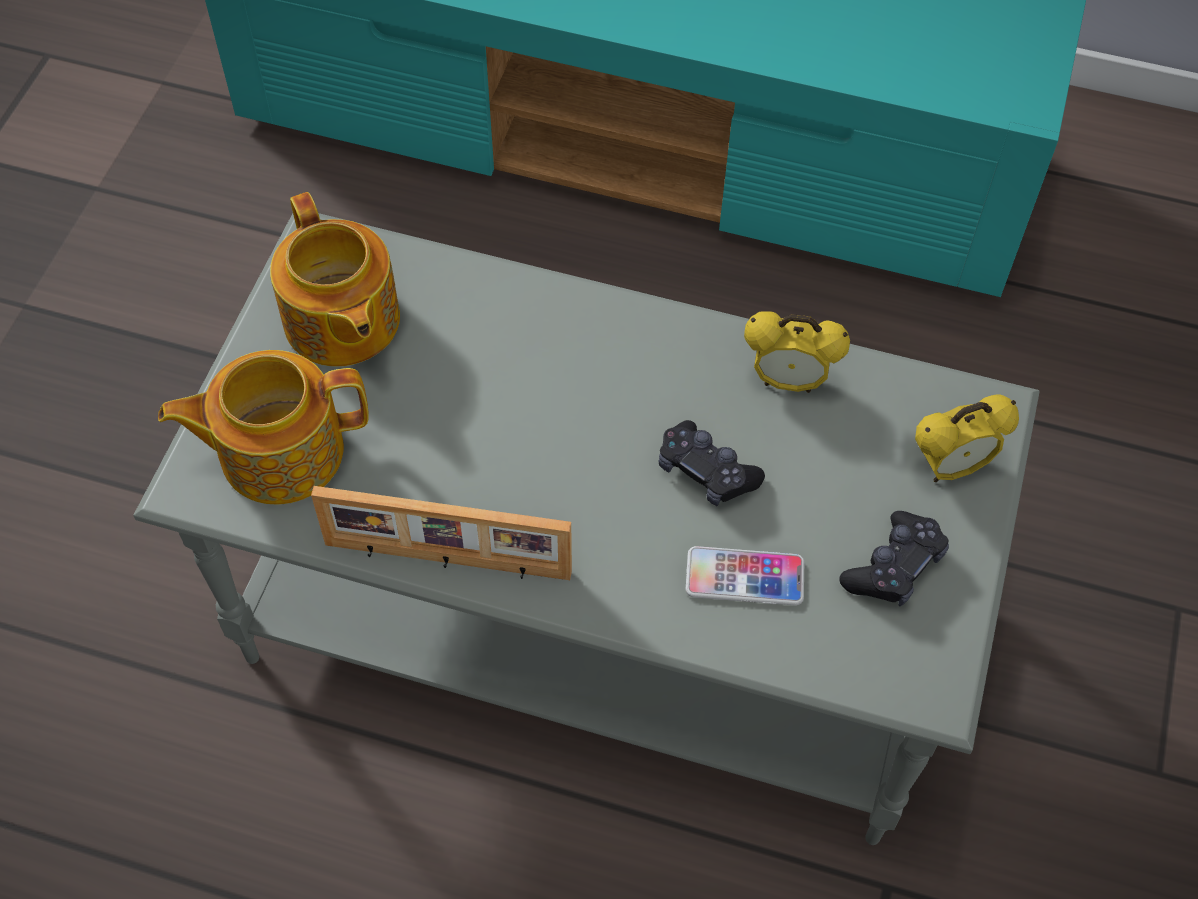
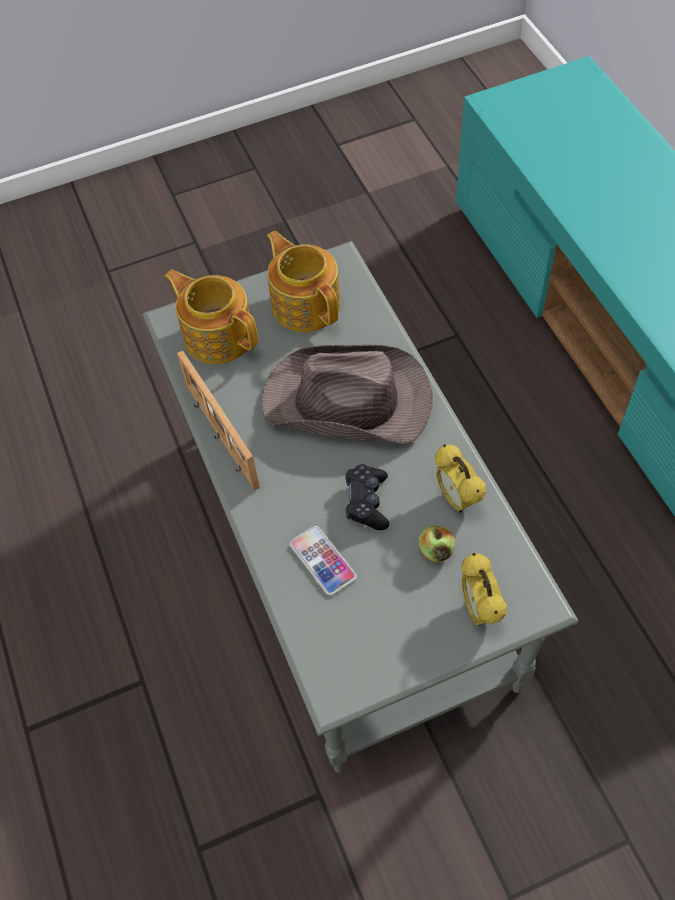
camera: 55 degrees right, 0 degrees up
(341, 322) = (305, 303): teapot -> teapot turned 120 degrees clockwise
(542, 386) = (349, 402): none -> brown hat
(837, 453) = (436, 551): none -> apple
(894, 567) = (391, 624): black game controller -> none
(950, 468) = (479, 609): alarm clock -> alarm clock turned 45 degrees clockwise

